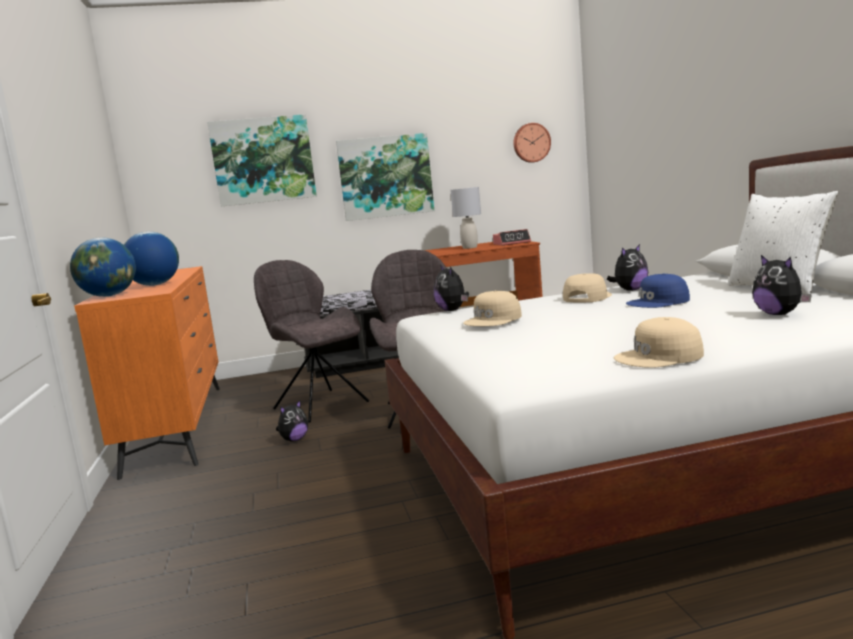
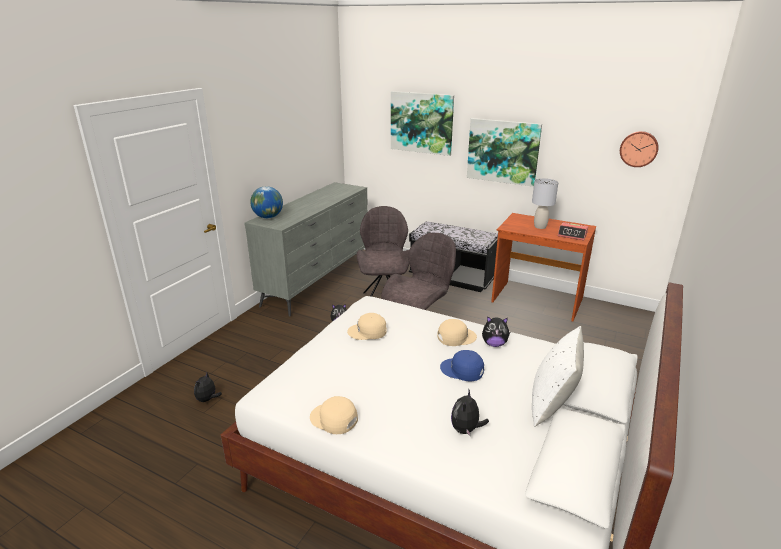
camera: 40 degrees right, 15 degrees up
(154, 285) = (301, 211): globe -> none
(179, 425) = (318, 282): orange dresser -> grey dresser
(453, 310) = (387, 305): plush toy -> plush toy (207, 400)

